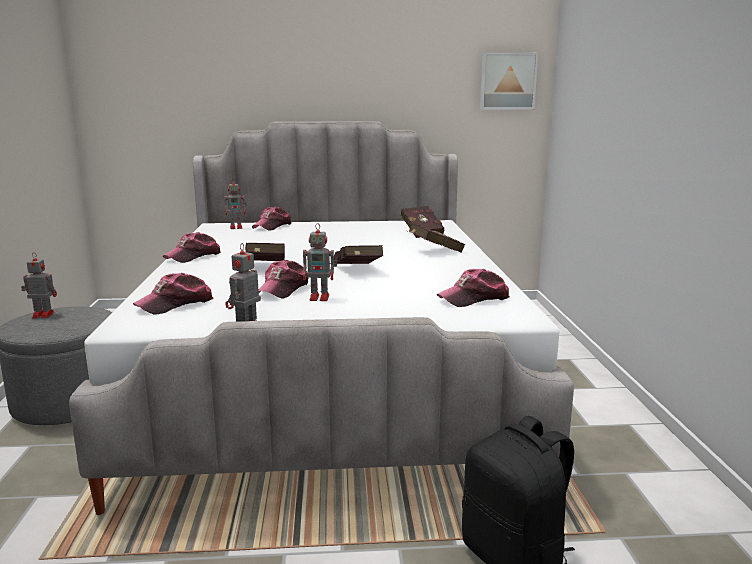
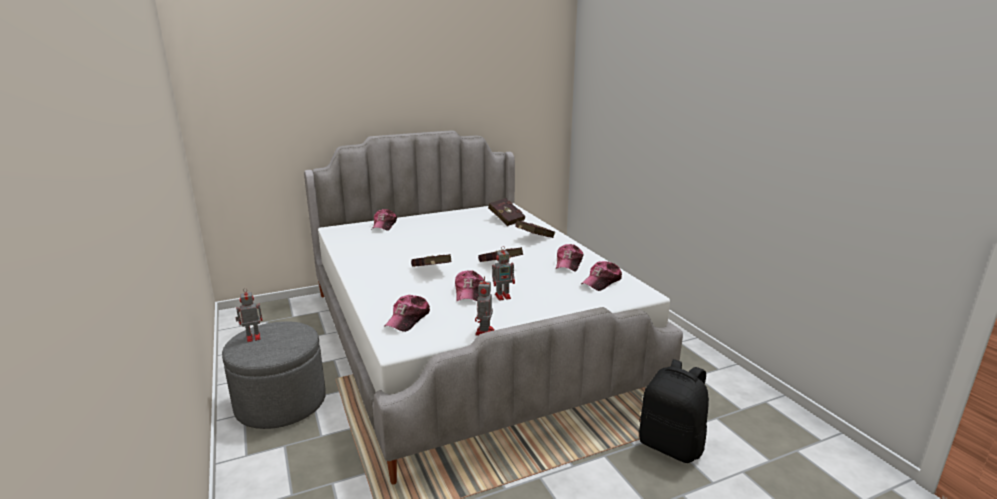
camera: 20 degrees left, 5 degrees up
(193, 256) = (360, 268): cap -> cap (569, 263)
(237, 227) = (356, 230): toy robot -> none
(507, 81) = (542, 93): picture -> none

